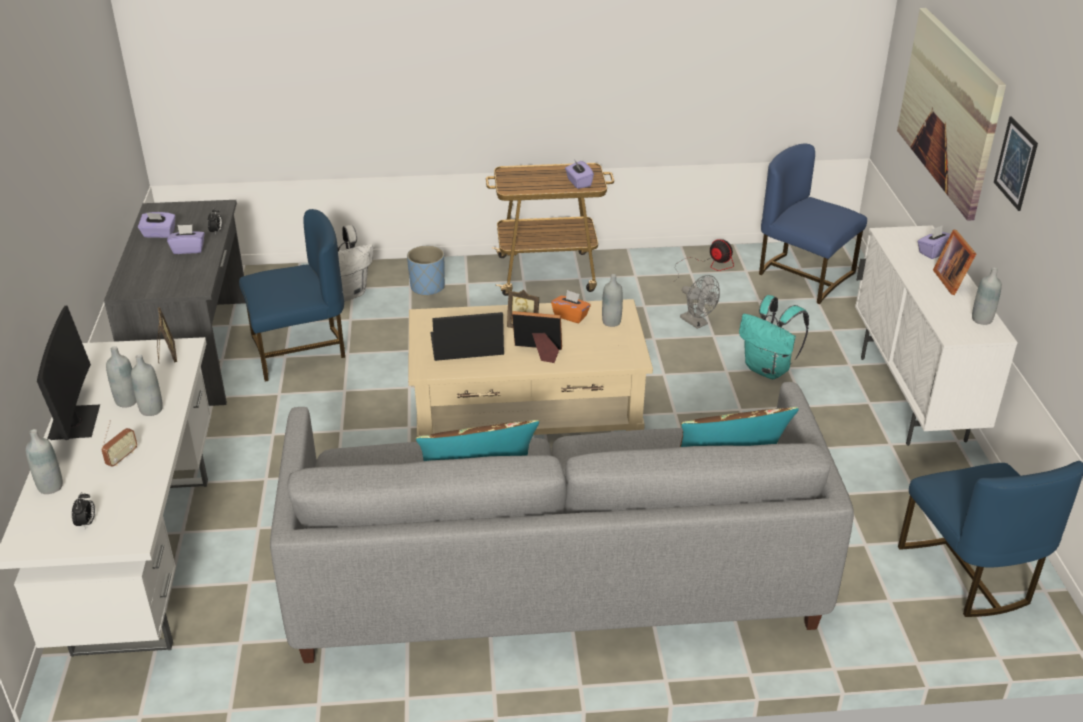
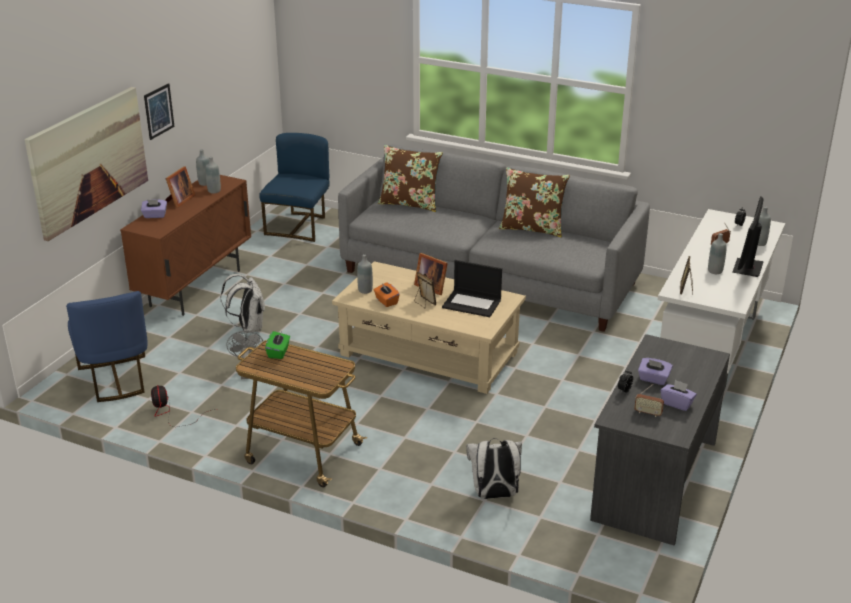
camera: 150 degrees left, 5 degrees down
(151, 410) = (700, 263): grey bottle -> grey bottle (214, 191)
(187, 219) = (648, 413): none -> radio
(299, 350) = (564, 451): blue chair -> none
(427, 287) = (417, 476): blue planter -> none
(578, 183) = (278, 352): purple tissue box -> green tissue box
(768, 369) = (248, 328): turquoise backpack -> white backpack
(911, 398) = (196, 288): white cabinet -> brown cabinet

